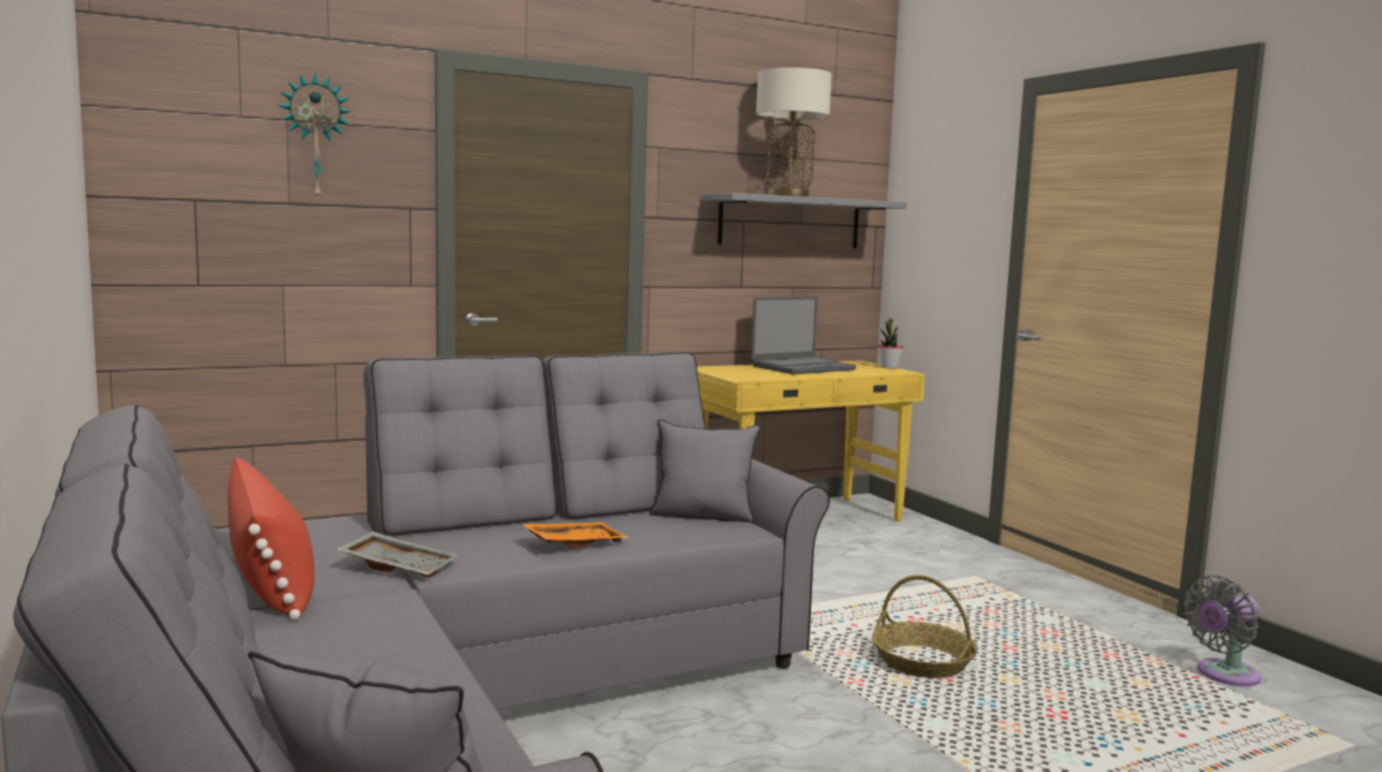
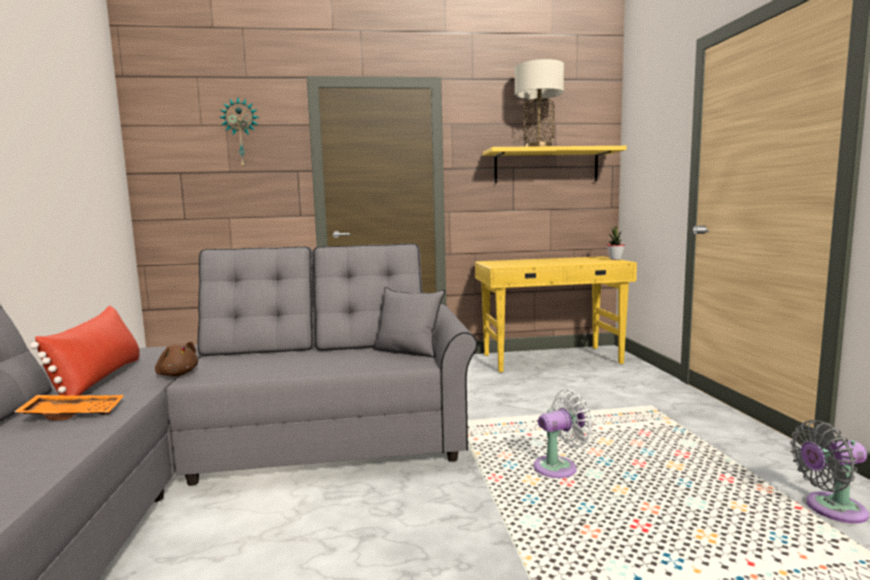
camera: 20 degrees right, 0 degrees up
(400, 566) = (177, 374): grey tray -> brown plush toy
(574, 544) = (297, 366): orange tray -> orange tray (74, 414)
(790, 222) = (546, 166): grey shelf -> yellow shelf
(802, 368) = (551, 260): laptop -> none
(921, 661) = (559, 467): basket -> white fan

